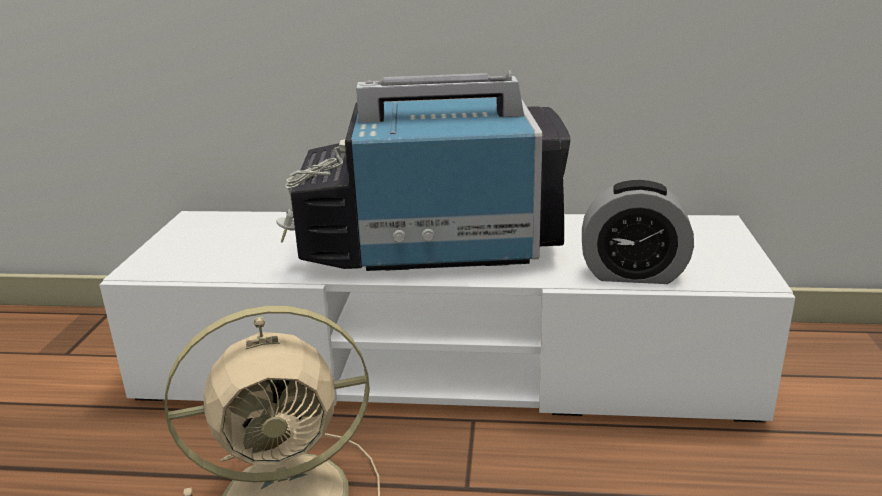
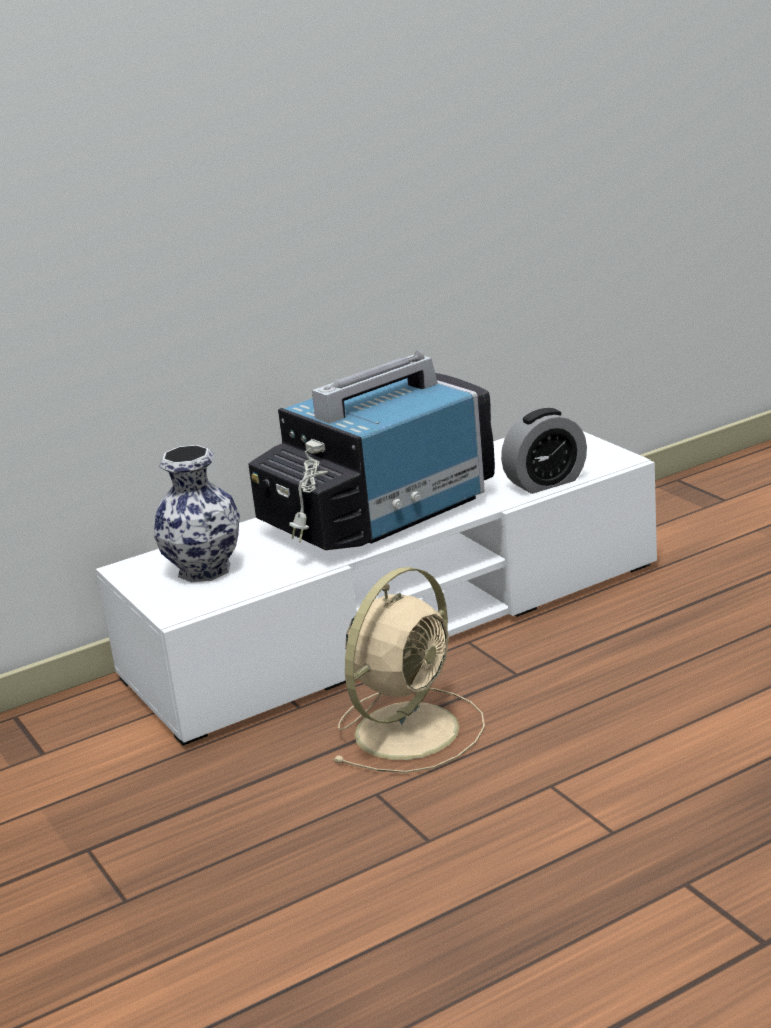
camera: 35 degrees left, 0 degrees up
(229, 241) = (205, 570): none -> vase

